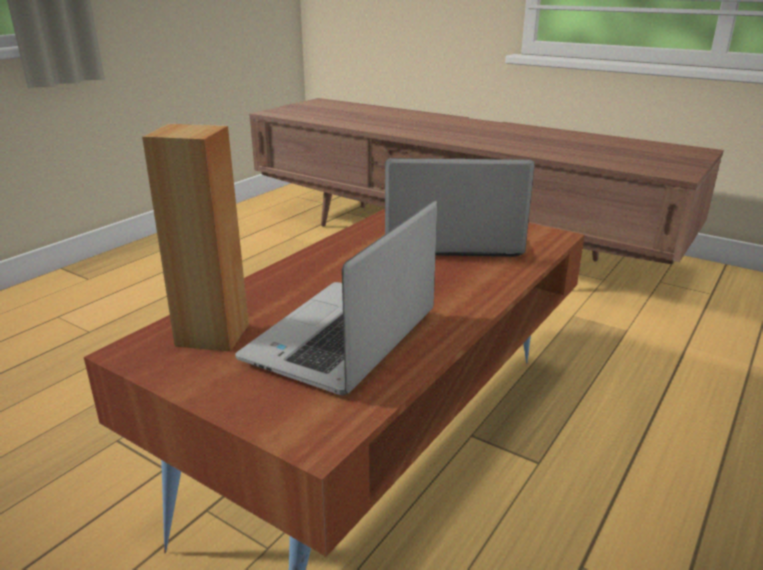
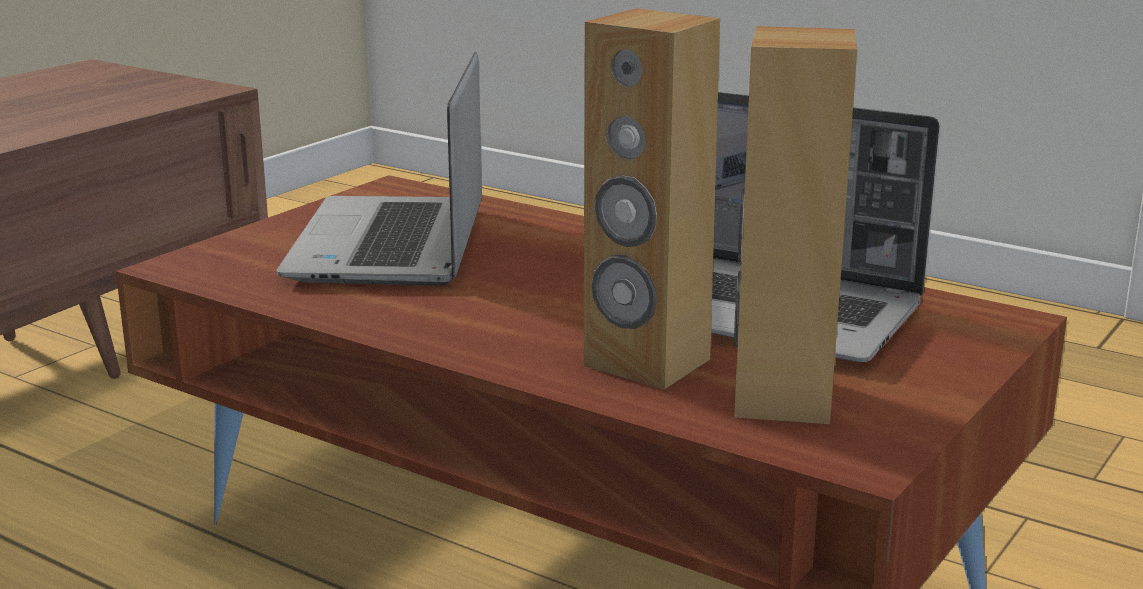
camera: 90 degrees left, 5 degrees down
(273, 301) = (646, 363): none -> brown speaker

